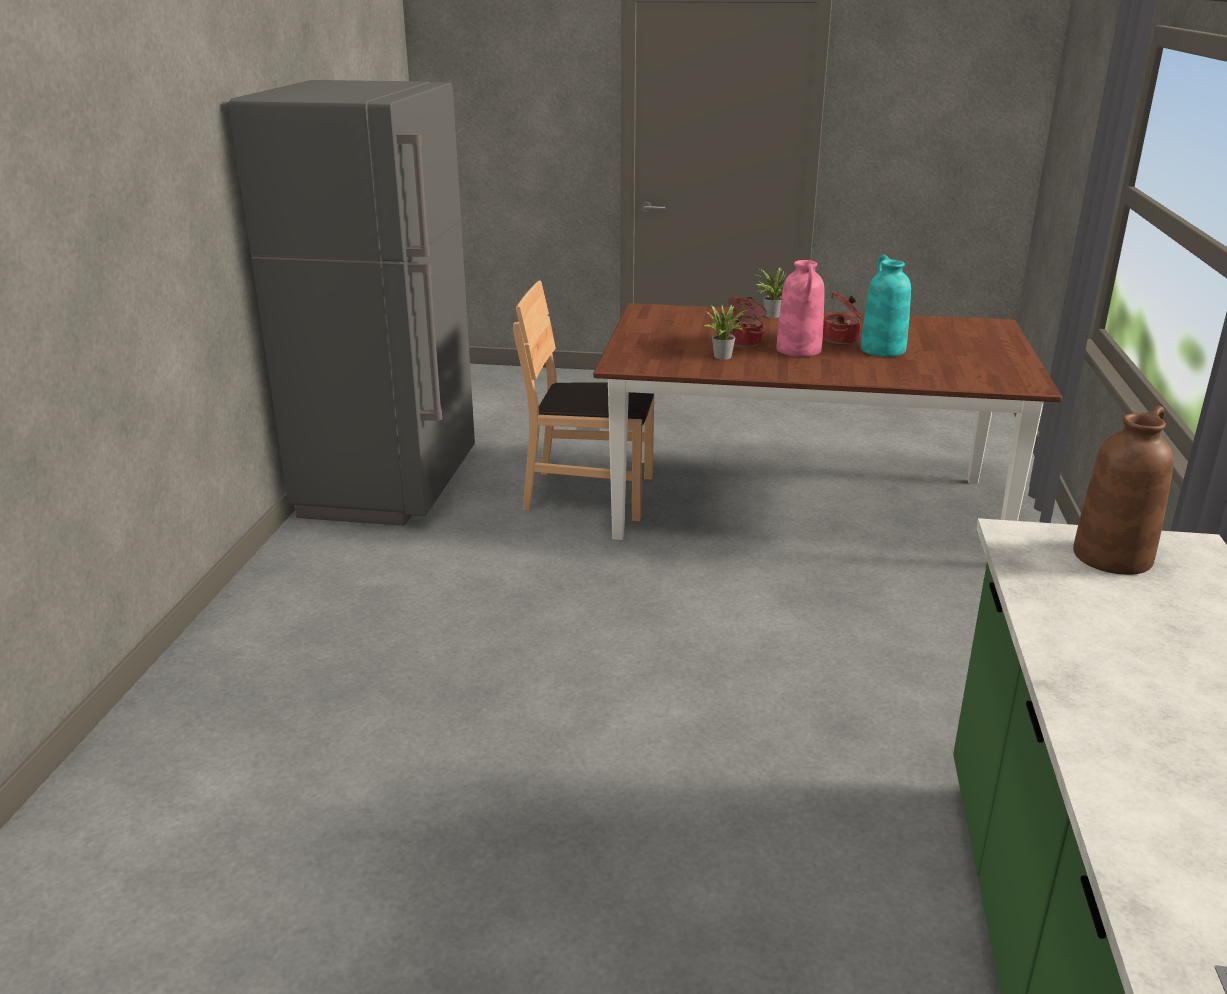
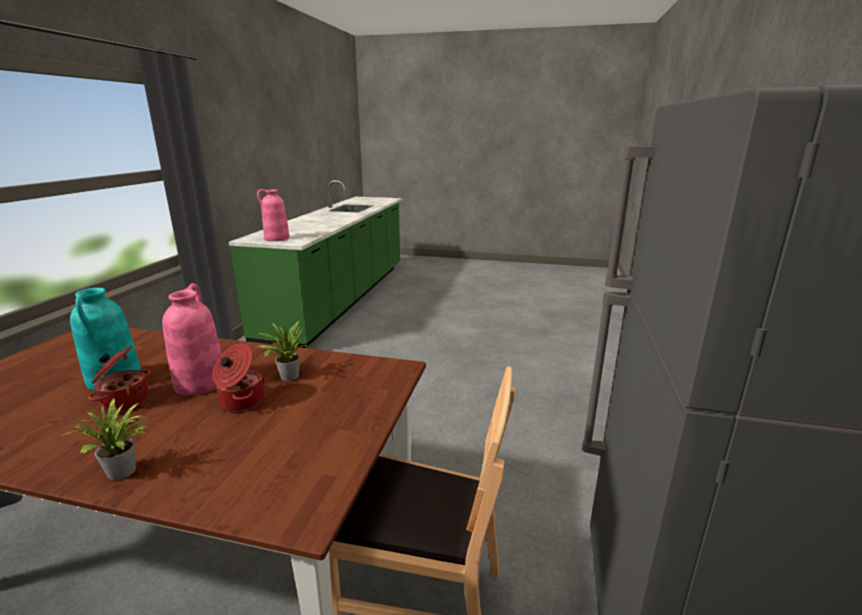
camera: 175 degrees left, 5 degrees down
(1112, 556) = (276, 238): brown vase -> pink vase

